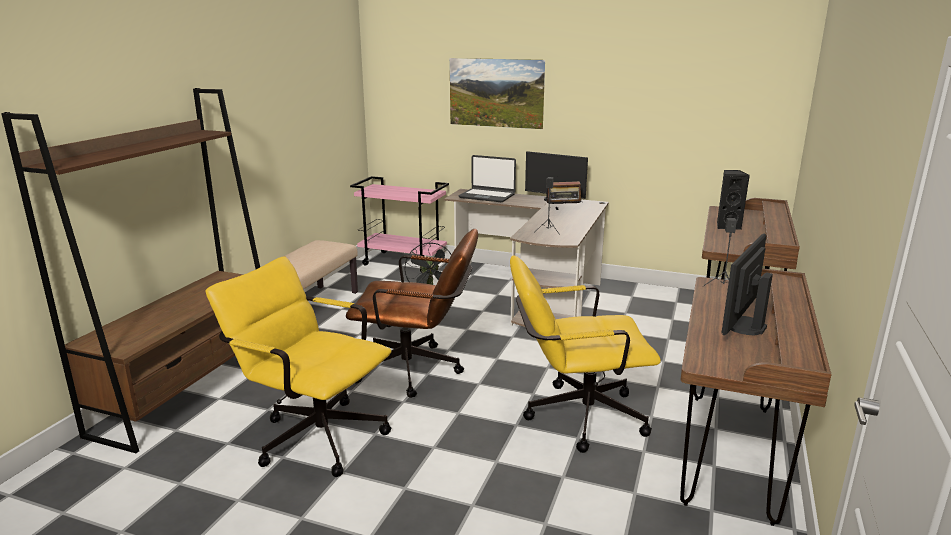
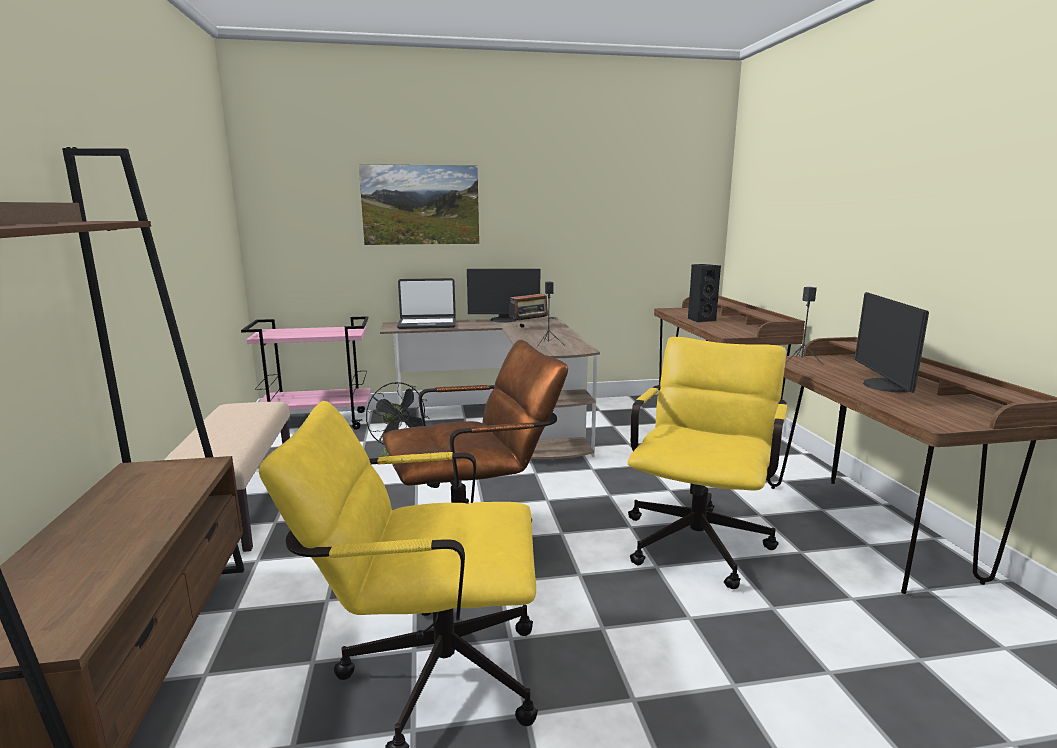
camera: 30 degrees left, 5 degrees down
(574, 416) = (699, 538): yellow office chair -> yellow office chair turned 150 degrees clockwise

